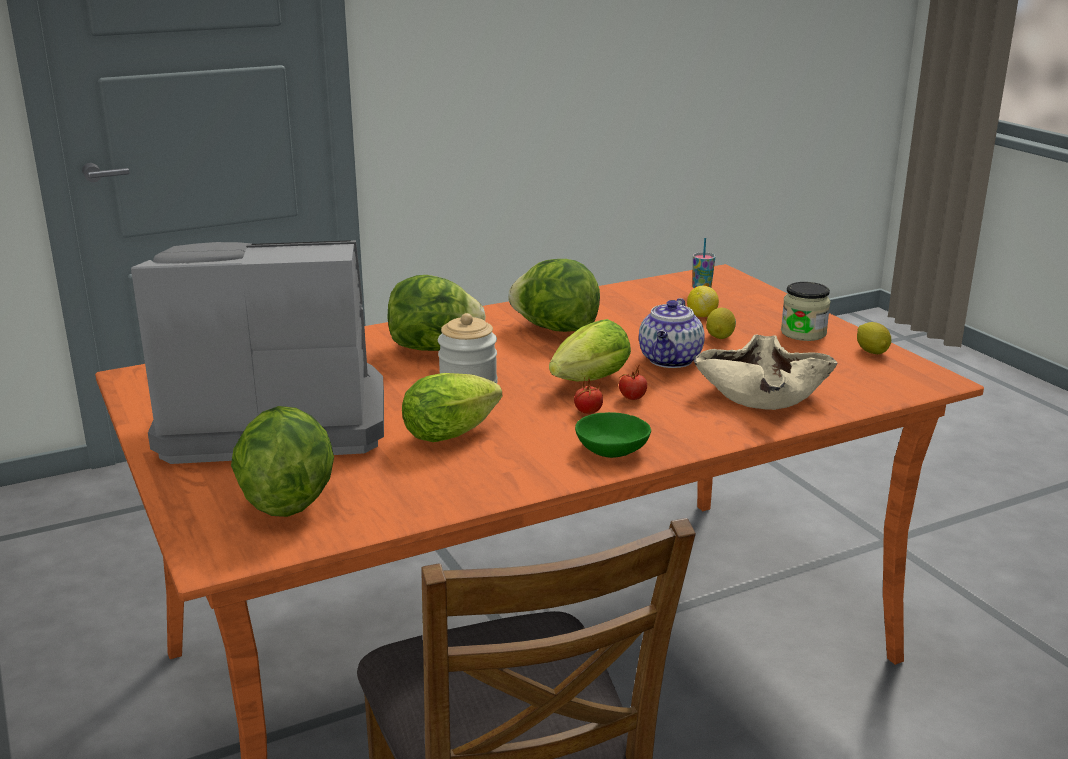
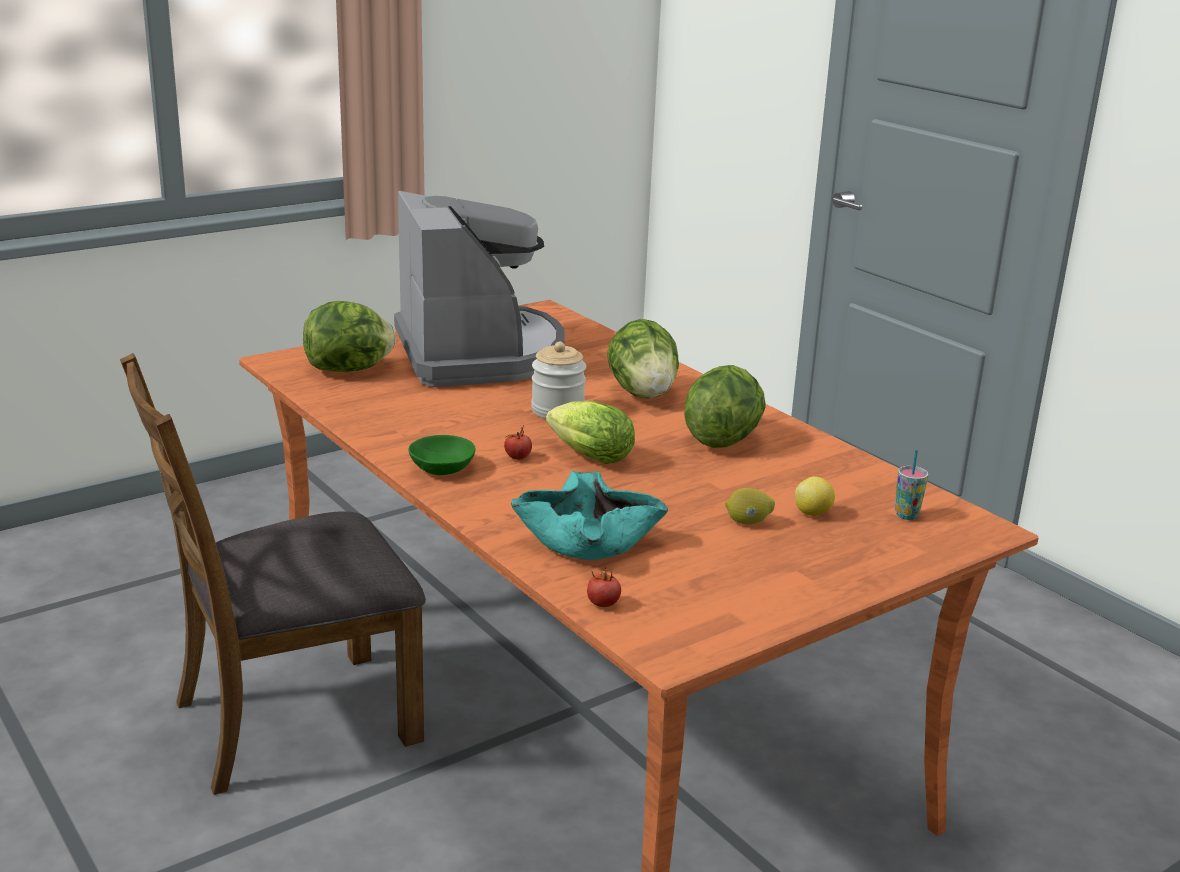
camera: 80 degrees right, 0 degrees up
(455, 432) = (464, 410): lettuce -> none
(632, 398) = (555, 476): tomato -> tomato (603, 604)
(670, 361) = (659, 494): teapot -> none
(761, 393) = (587, 538): beige bowl -> turquoise bowl
(803, 333) = (789, 573): jar -> none
(871, 352) = (746, 615): lemon -> none

